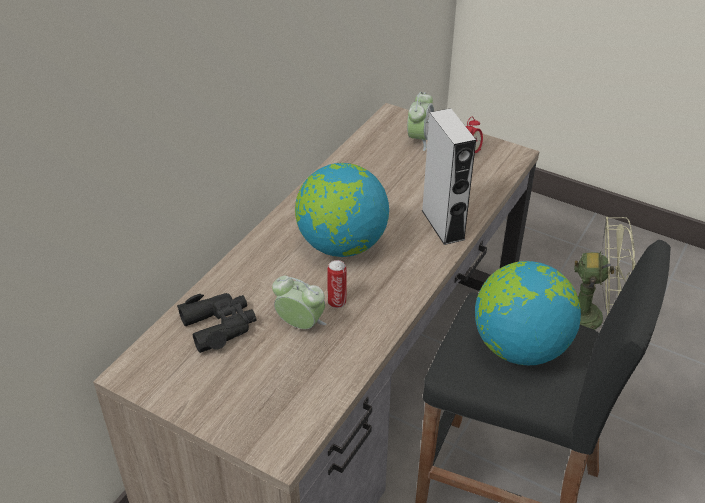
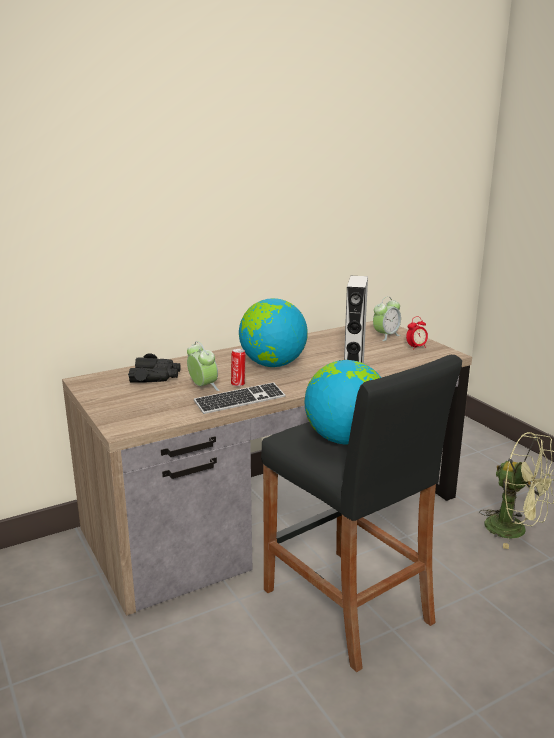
camera: 30 degrees right, 20 degrees down
(368, 334) = (240, 400): none -> keyboard

